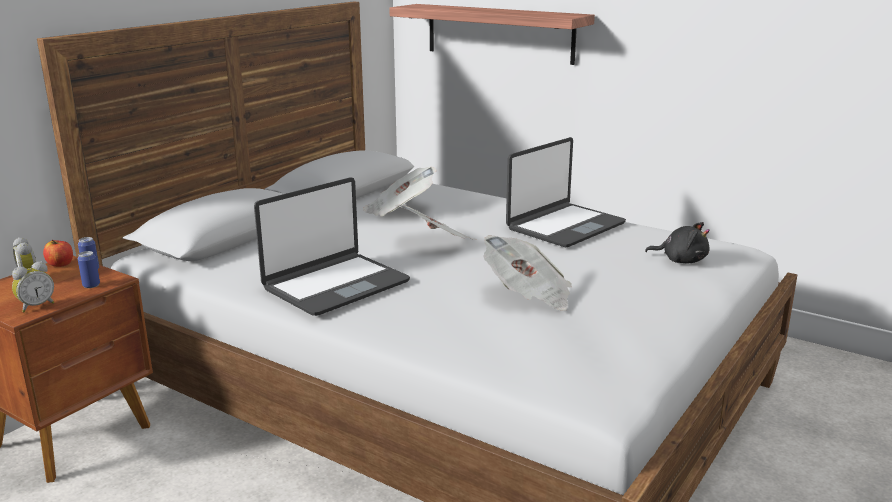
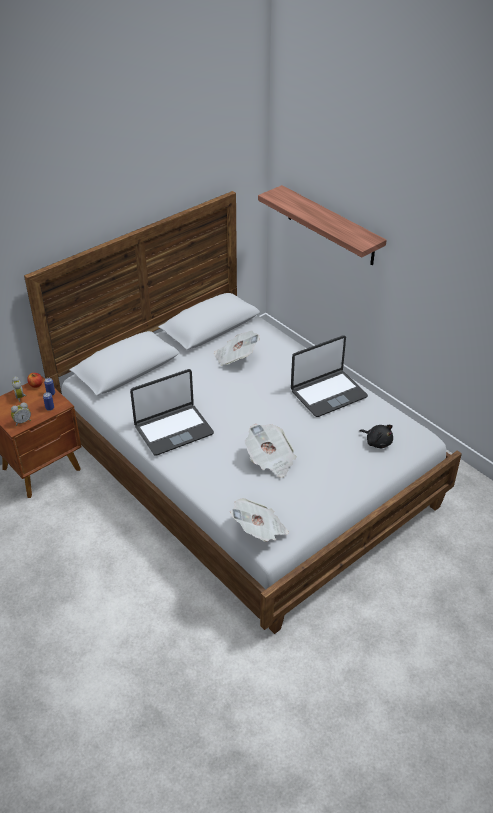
camera: 15 degrees right, 20 degrees up
(436, 242) = (243, 398): newspaper -> newspaper (259, 530)

